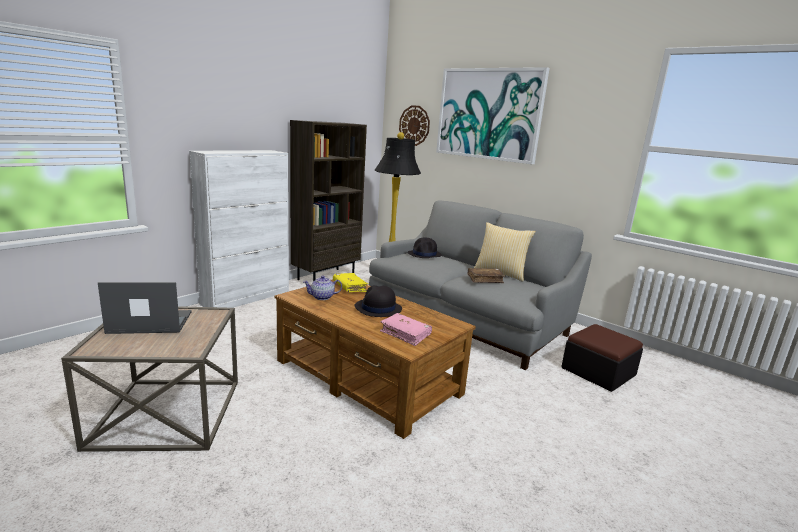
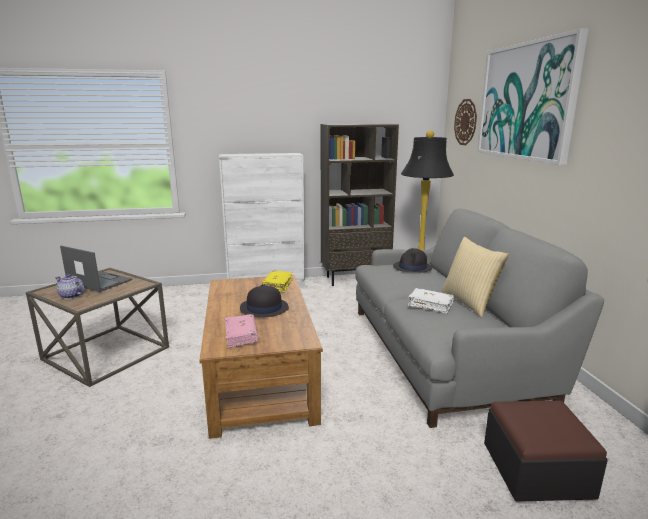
camera: 40 degrees right, 0 degrees up
(322, 297) = (240, 289): teapot -> teapot (71, 296)
(485, 279) = (430, 305): brown book -> white book

